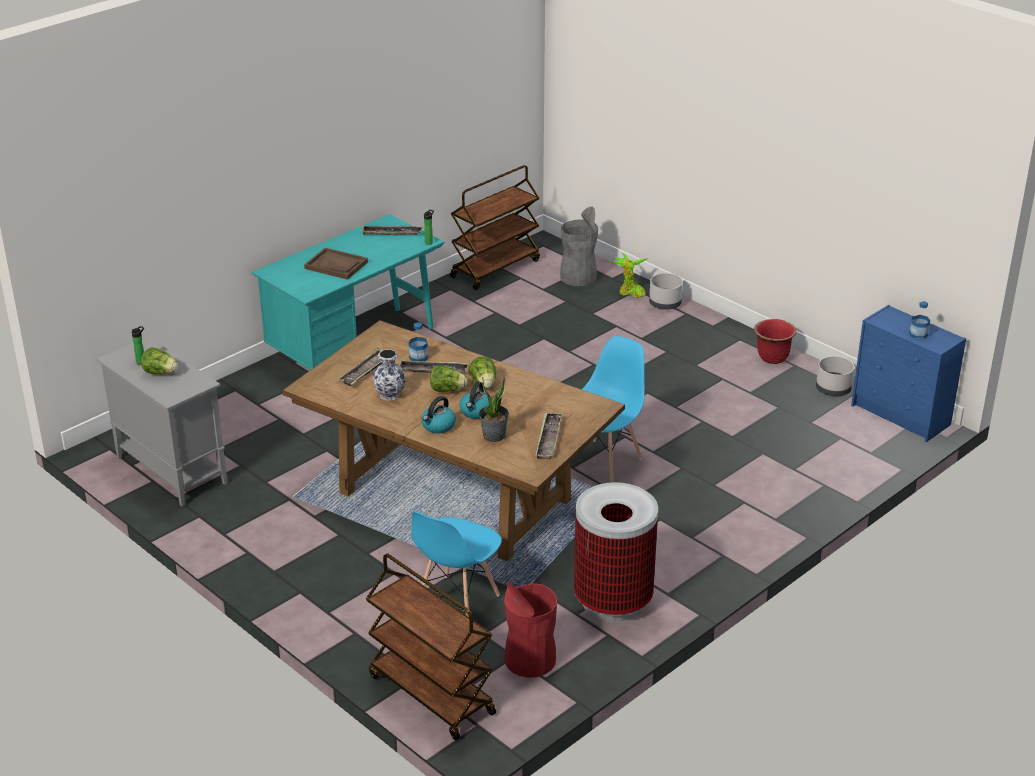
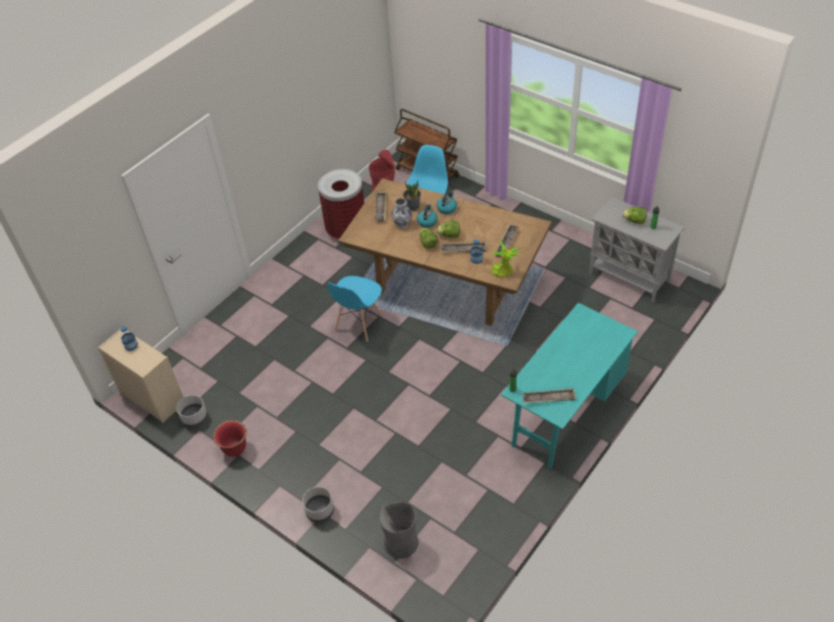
camera: 175 degrees right, 15 degrees up
(336, 265) = (575, 348): brown tray -> none
(389, 395) = (483, 226): vase -> vase (402, 223)
(495, 268) = (481, 545): brown cart -> none
(630, 293) = (351, 523): potted plant -> potted plant (503, 271)
(901, 415) = (151, 397): blue dresser -> beige dresser

